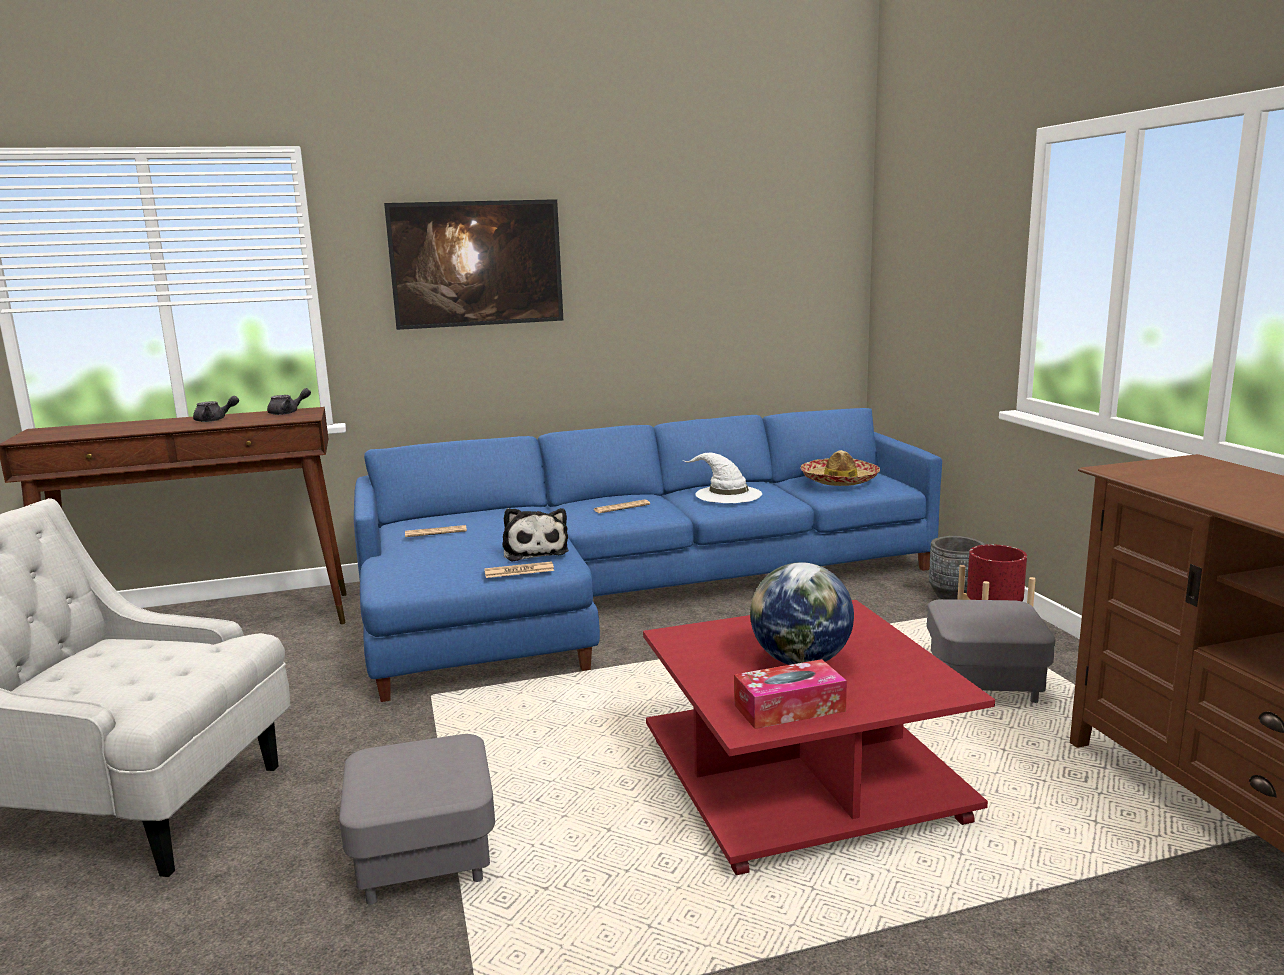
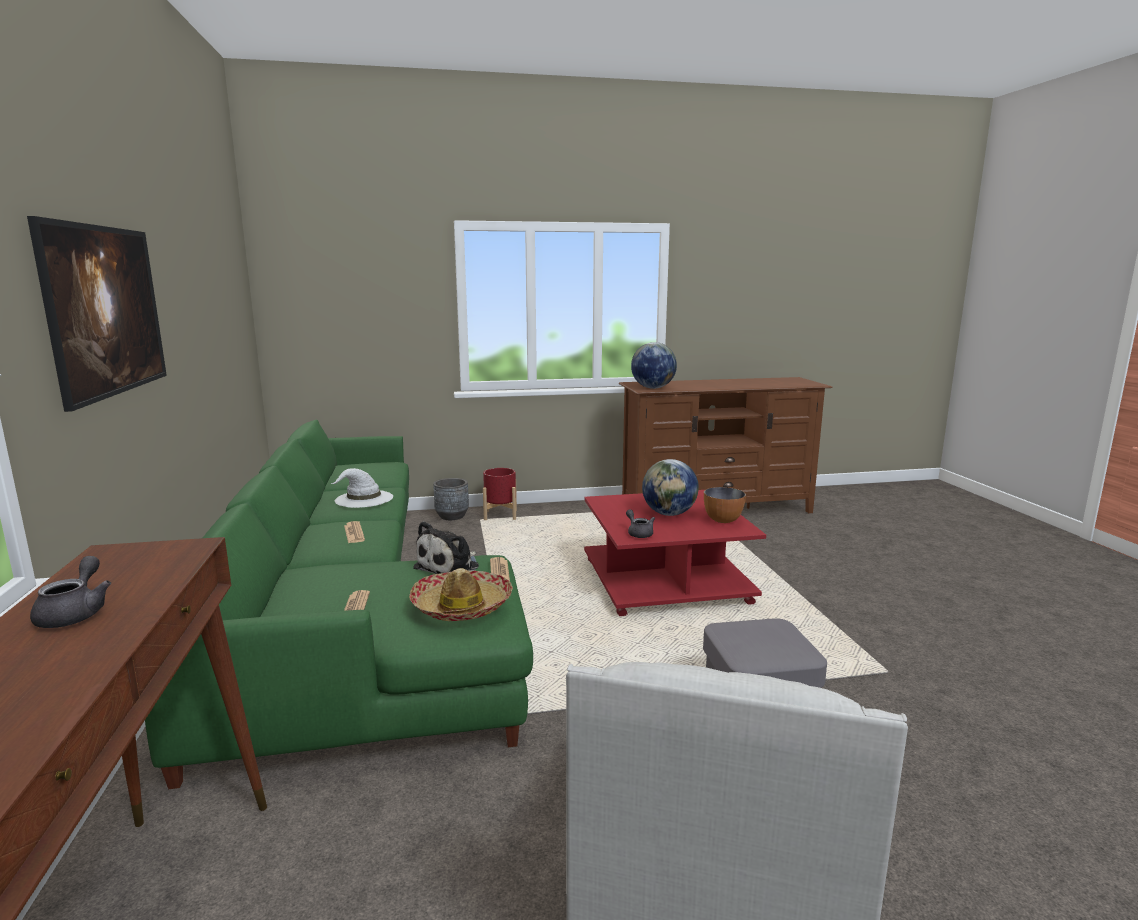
camera: 85 degrees left, 0 degrees up
(288, 412) = (110, 562): grey teapot -> grey teapot (639, 533)
(534, 551) = (450, 567): plush toy -> plush toy turned 135 degrees clockwise
(628, 594) = (349, 615): blue sofa -> green sofa
(789, 708) = (723, 520): tissue box -> bowl
(839, 480) = (368, 470): hat -> hat (462, 606)
(984, 684) = (571, 529): grey ottoman -> none
(1151, 473) = (652, 388): none -> globe

